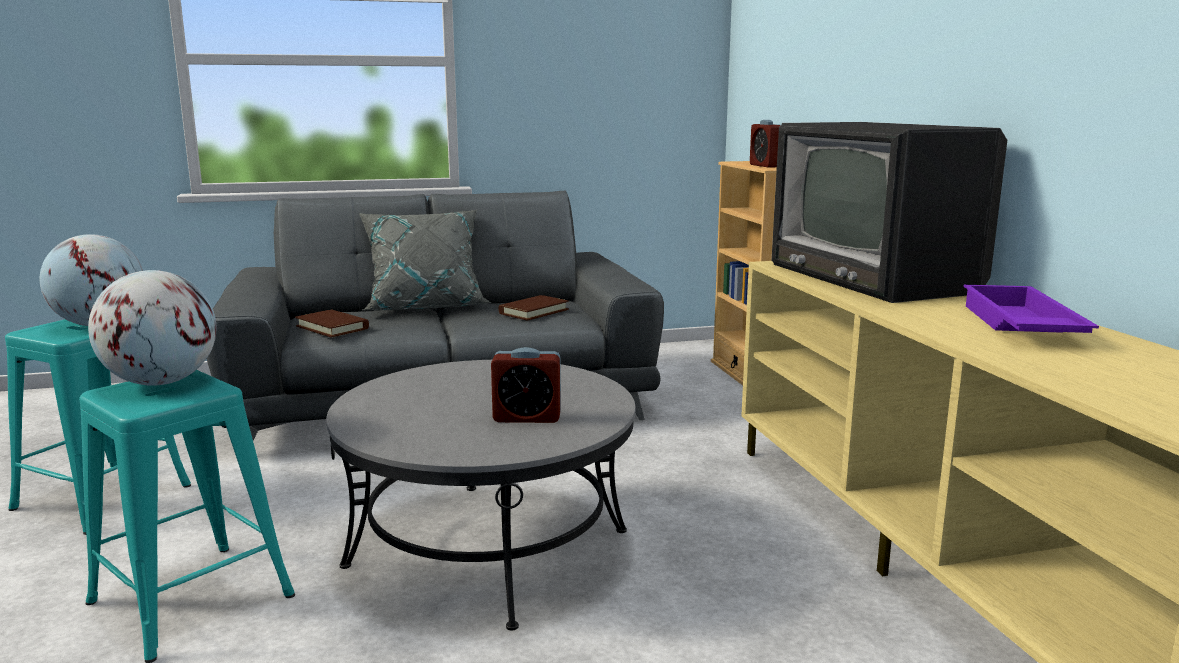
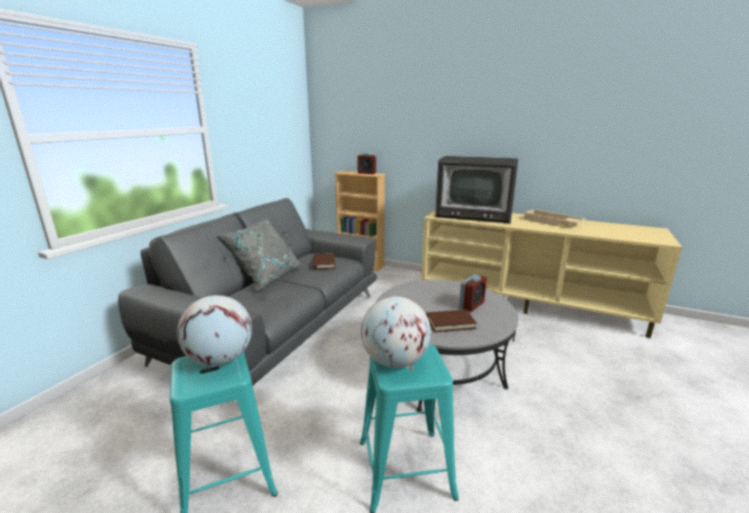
camera: 50 degrees left, 5 degrees up
(332, 327) = (263, 306): brown book -> brown book (450, 323)
(1018, 325) = (551, 222): purple tray -> beige tray

